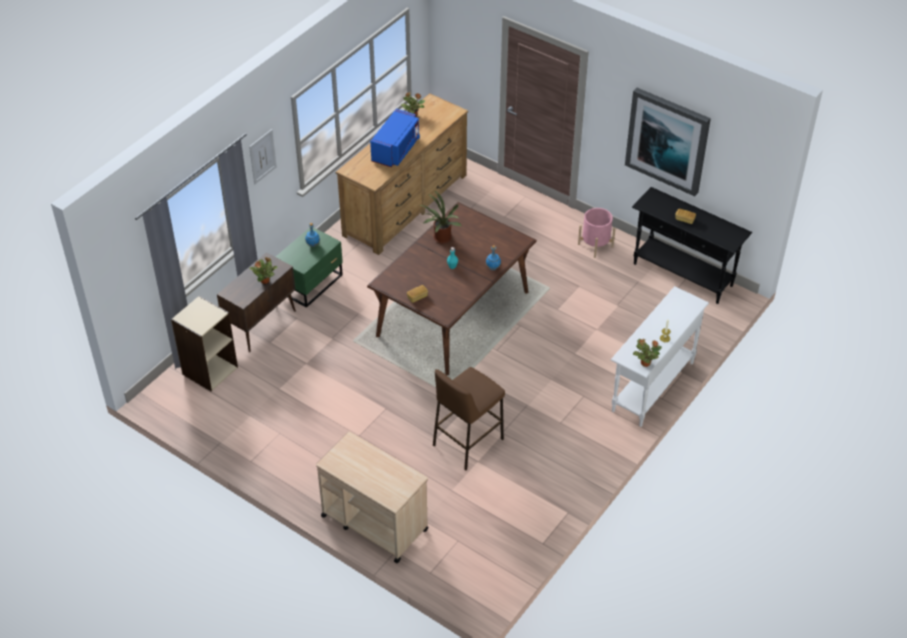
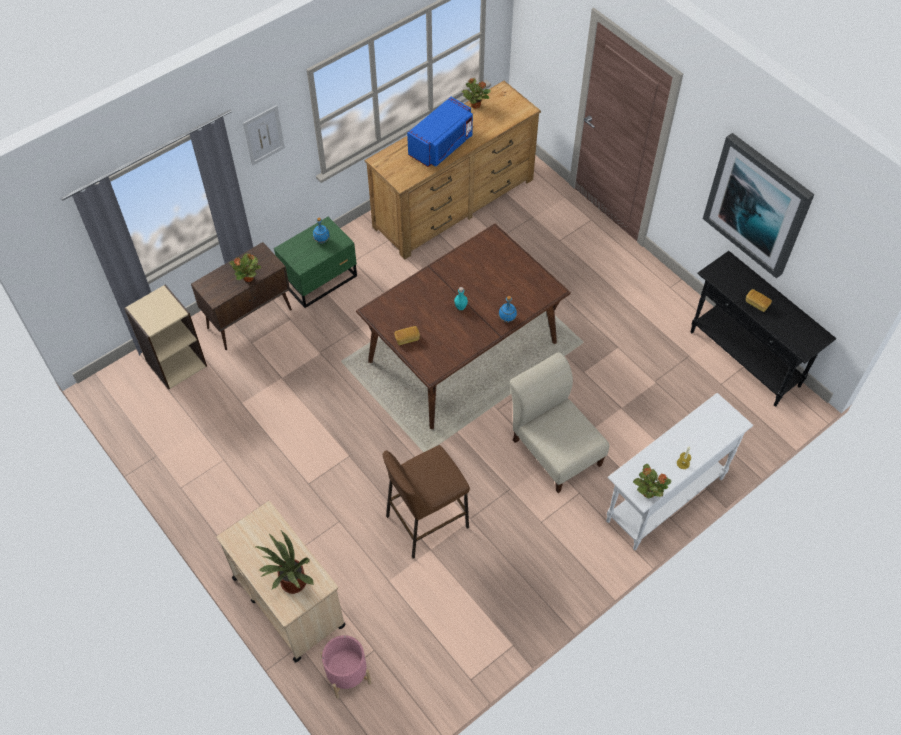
camera: 15 degrees right, 10 degrees up
(441, 239) = (459, 268): potted plant -> potted plant (291, 583)
(553, 369) = (554, 449): none -> beige chair
(595, 245) = (652, 298): pink planter -> pink planter (347, 674)

